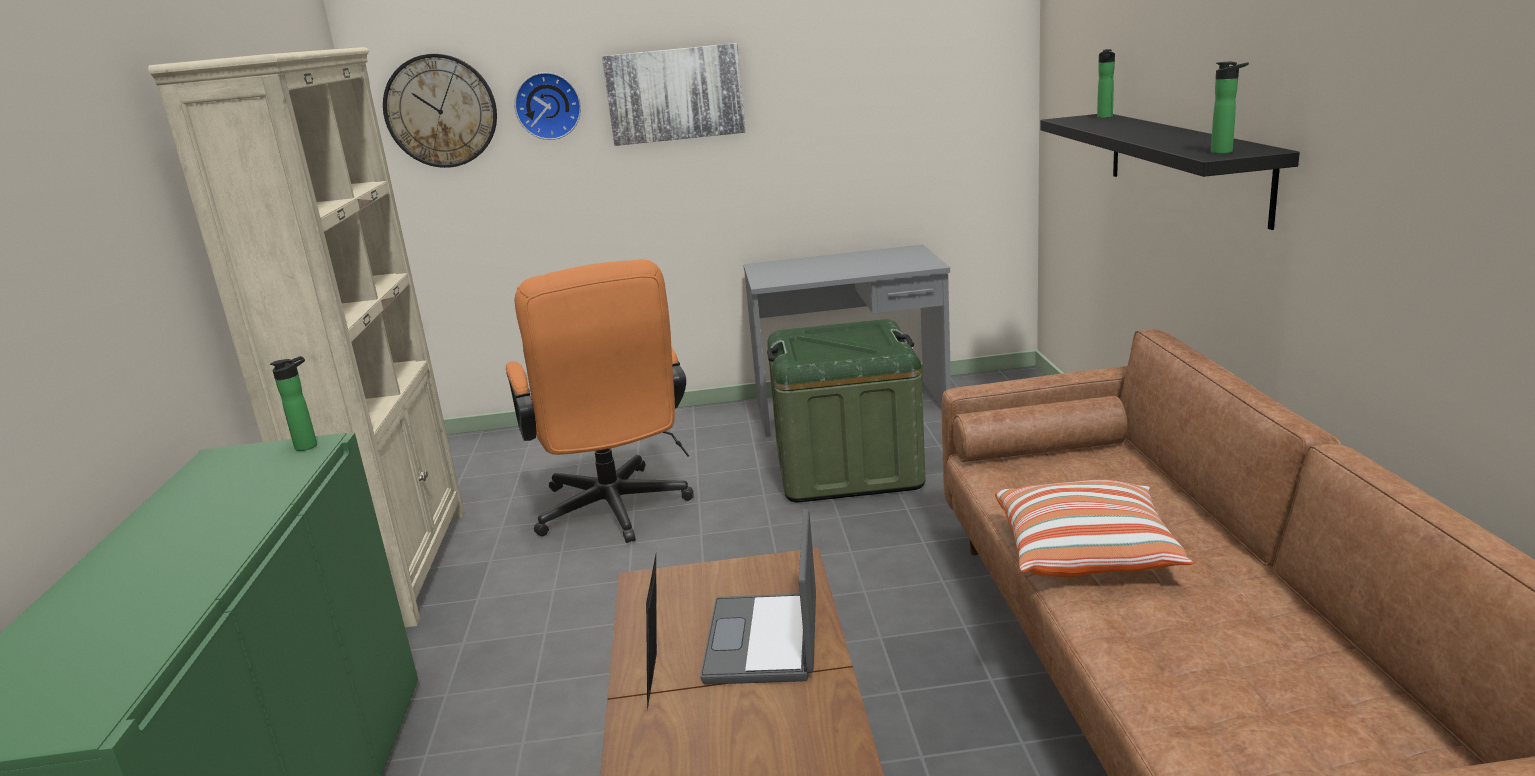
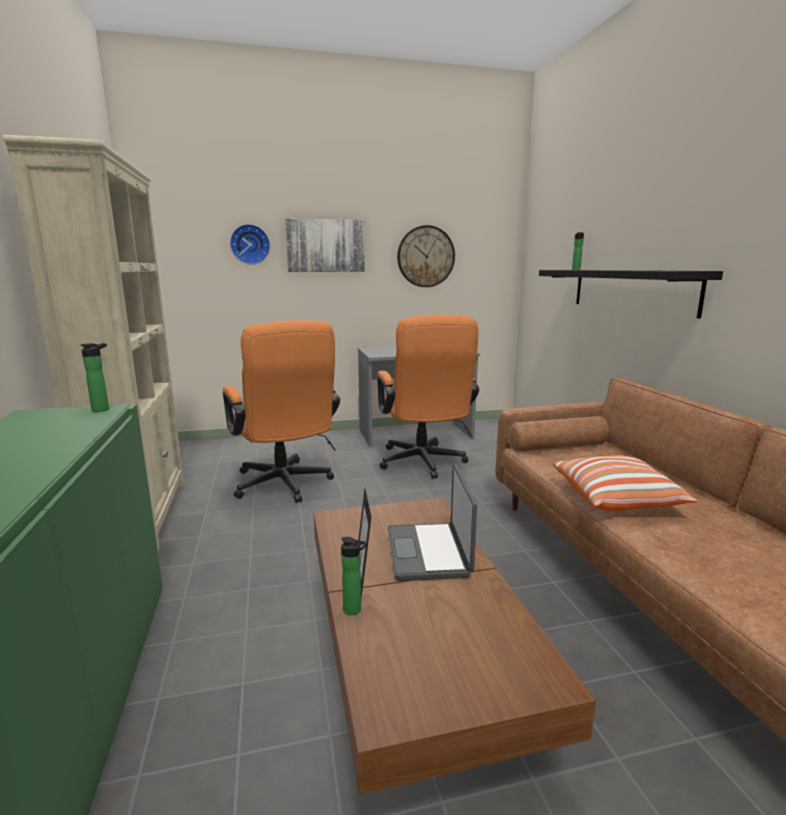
camera: 10 degrees left, 5 degrees down
(441, 111) = (183, 240): wall clock -> wall clock (426, 256)
(847, 468) = (423, 464): green storage box -> orange office chair
(1225, 152) = (680, 270): bottle -> bottle (355, 610)

